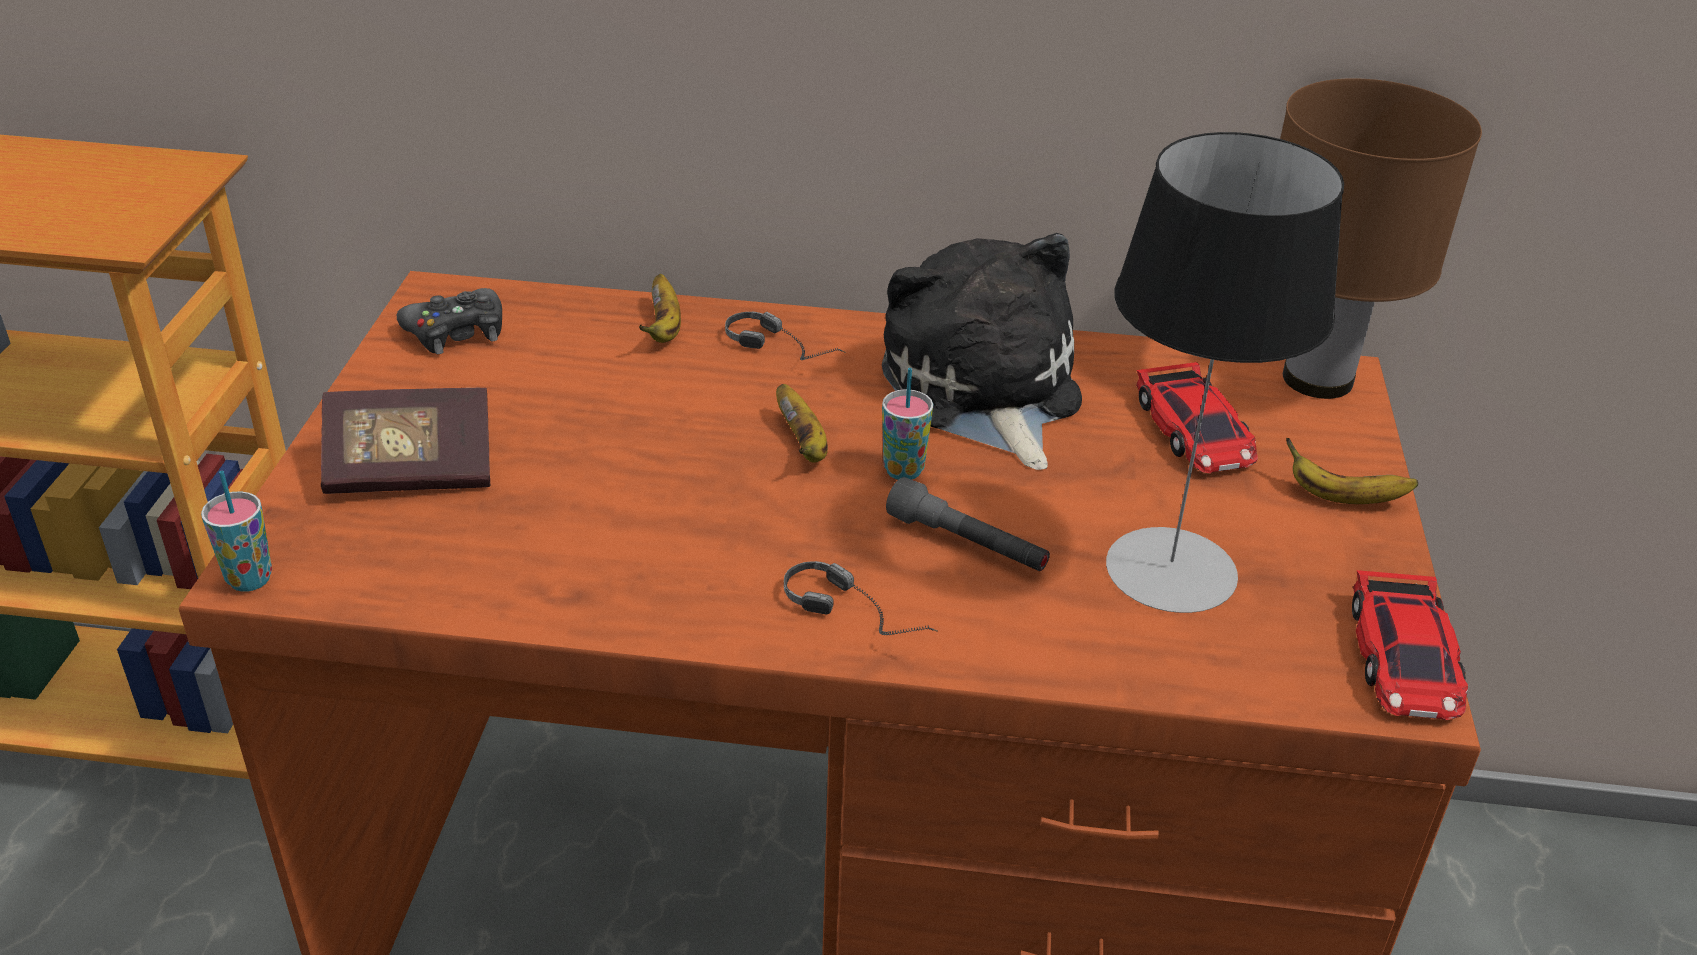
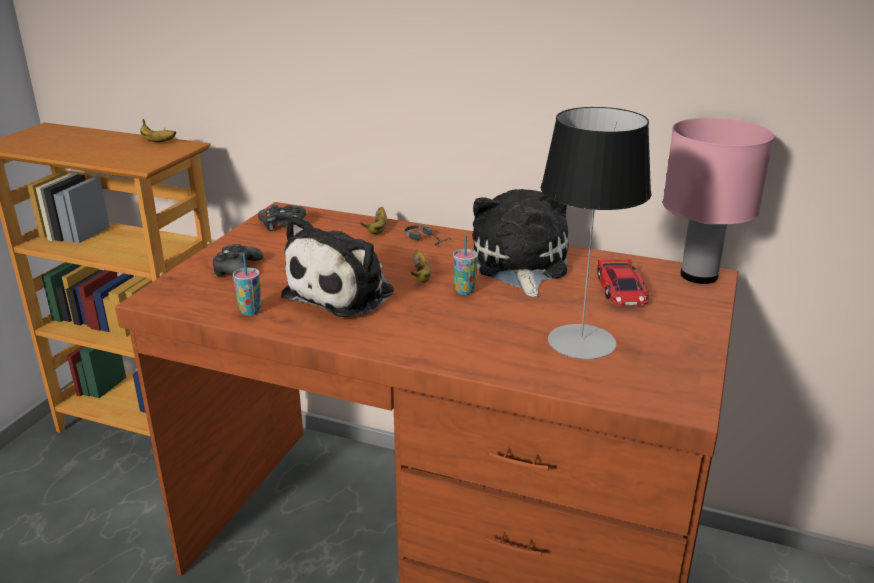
camera: 15 degrees right, 10 degrees down
(250, 579) = (149, 299): cup -> cup (250, 311)
(411, 470) = (237, 269): book -> black game controller
(665, 505) = (344, 292): none -> plush toy
(864, 615) = (417, 342): headphones -> none
(967, 544) = (481, 321): grey flashlight -> none
(1316, 378) = (698, 275): brown table lamp -> pink table lamp
(1343, 498) = (689, 323): banana -> banana (157, 141)
(1404, 658) = (691, 390): toy car -> none

